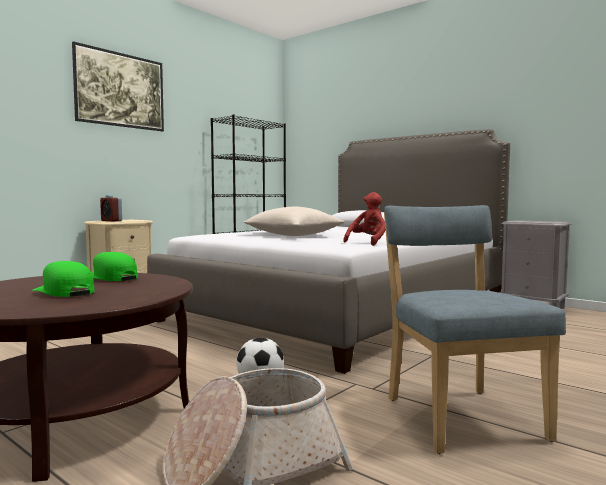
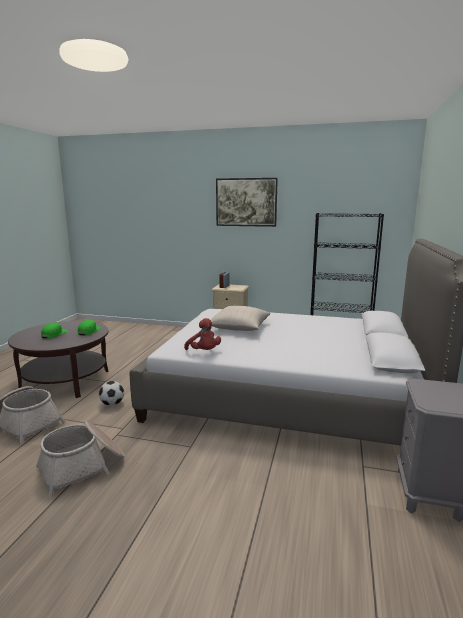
camera: 65 degrees right, 10 degrees up
(368, 243) = (204, 352): red plush toy -> red plush toy turned 45 degrees clockwise
(459, 415) = (83, 467): blue chair -> basket

